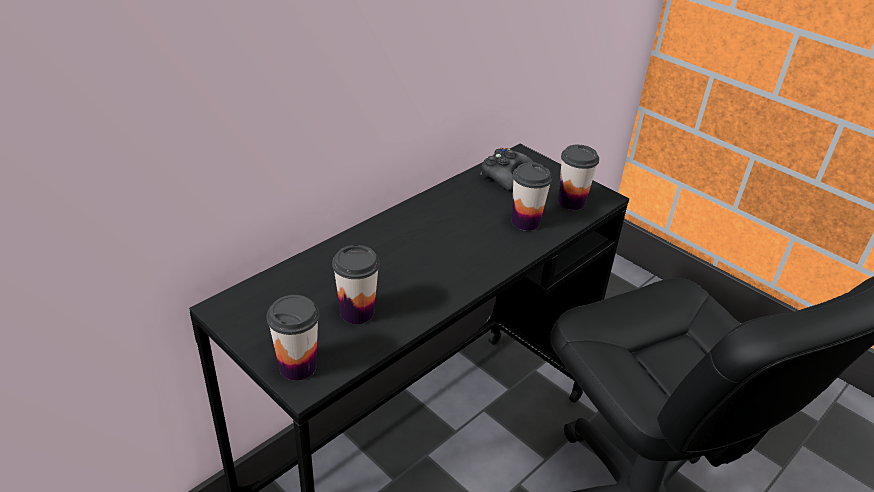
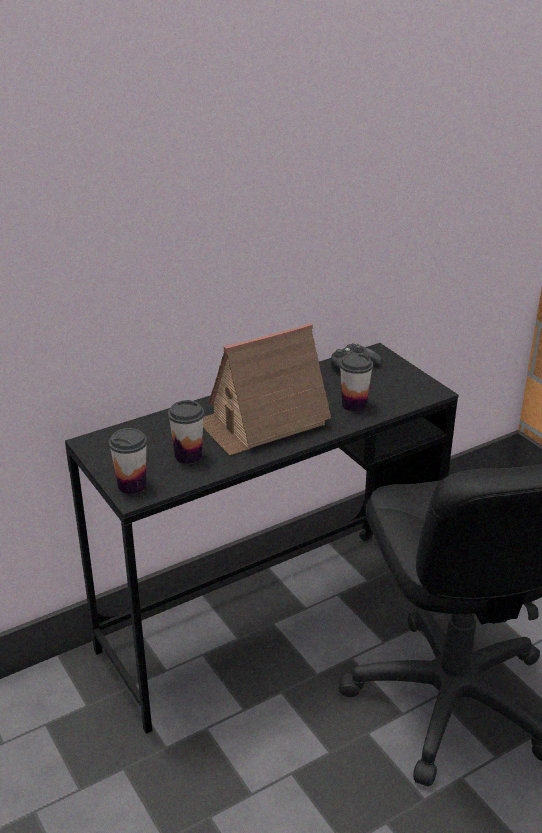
camera: 15 degrees right, 5 degrees down
(431, 254) = (262, 422): none -> toy house
(571, 202) = (402, 393): cup -> none

